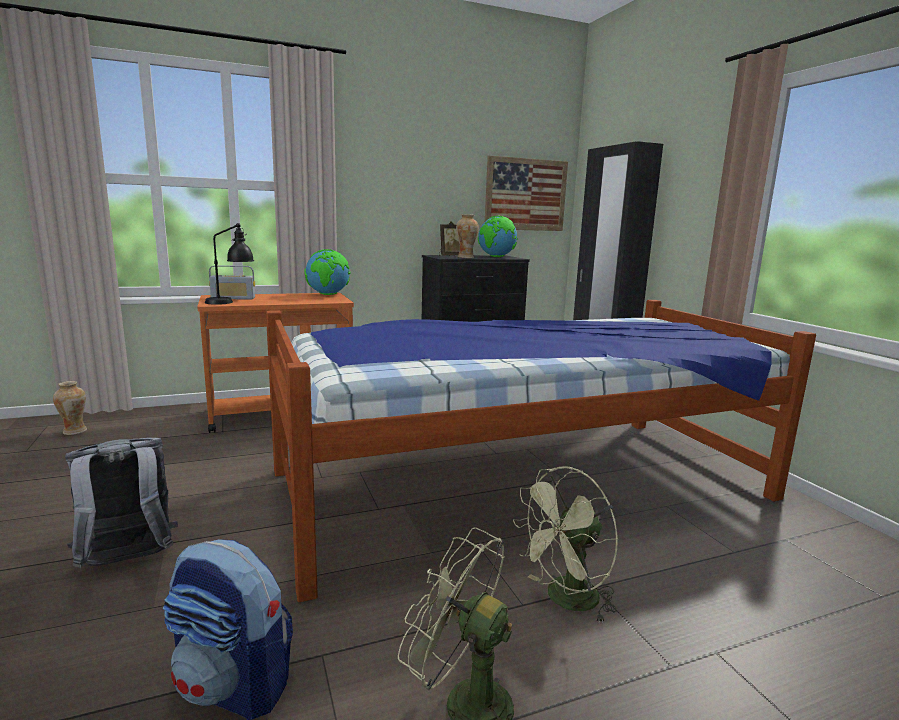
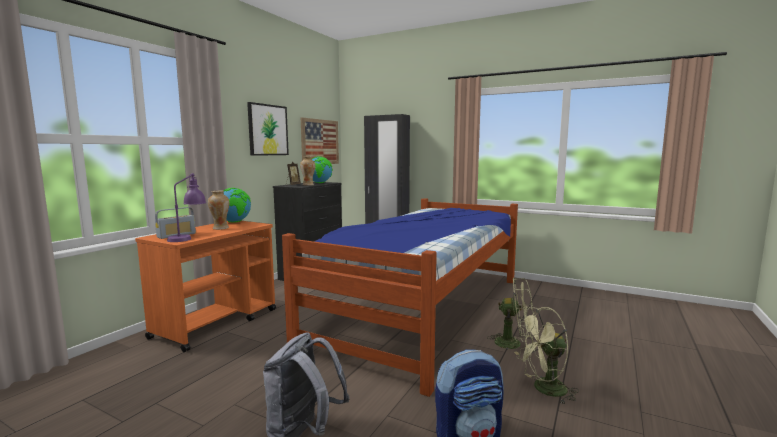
camera: 40 degrees left, 5 degrees down
(74, 431) = (35, 399): vase -> vase (220, 228)
(231, 302) = (188, 238): black table lamp -> purple table lamp
(422, 174) = (268, 130): none -> picture
(565, 600) = (514, 343): green fan -> green fan turned 90 degrees counterclockwise

